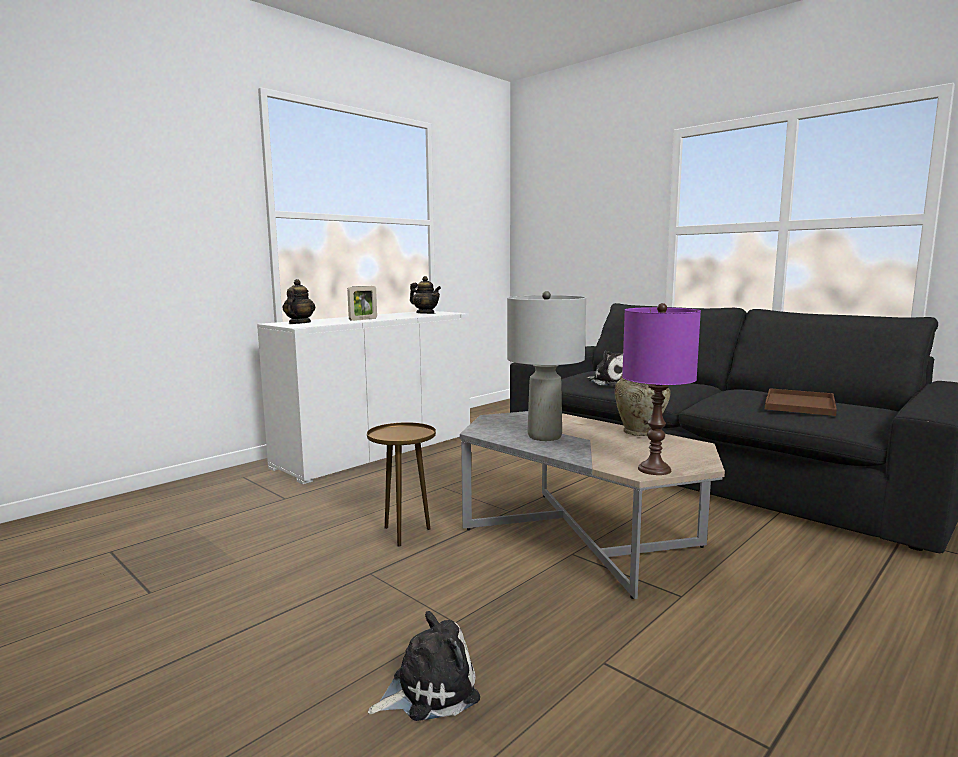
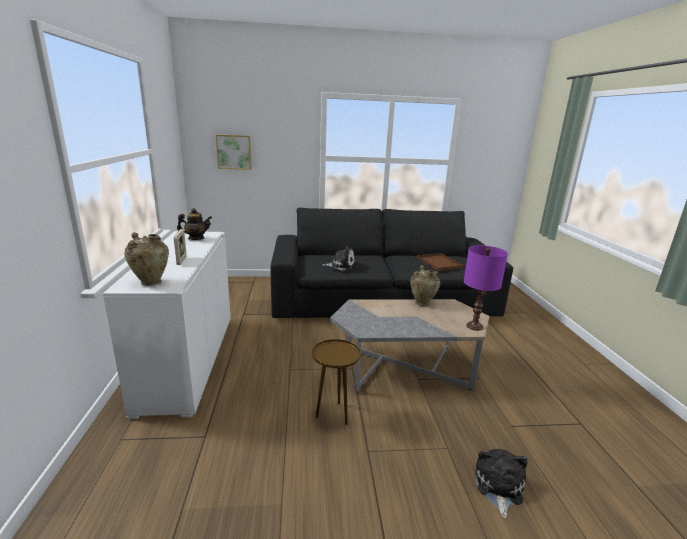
camera: 50 degrees left, 10 degrees up
(299, 323) = (151, 282): teapot -> beige vase
(544, 436) = (397, 322): grey table lamp -> none
(561, 232) = (234, 152): none -> picture

